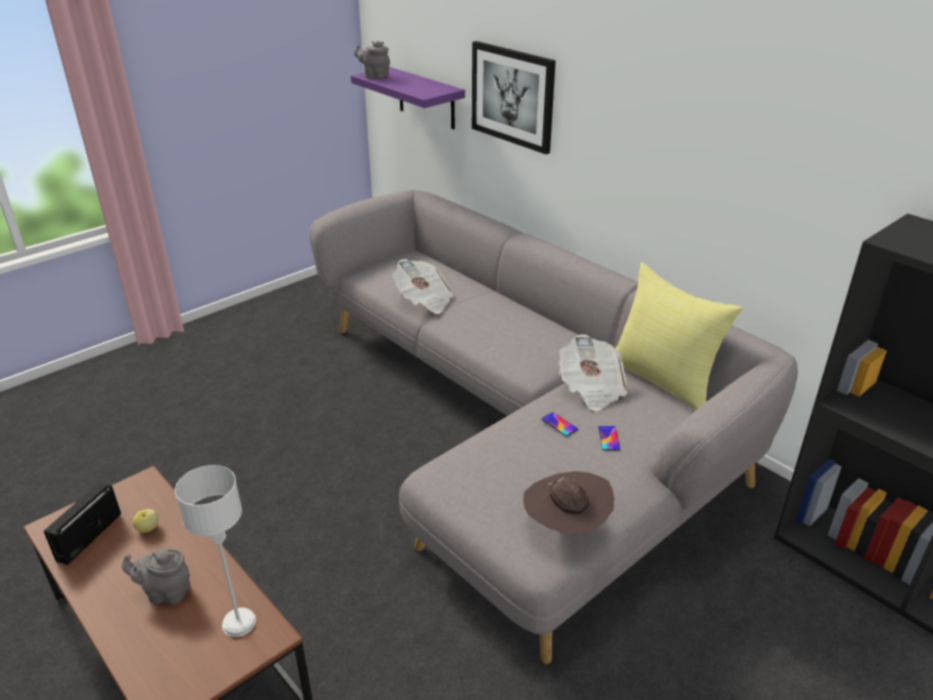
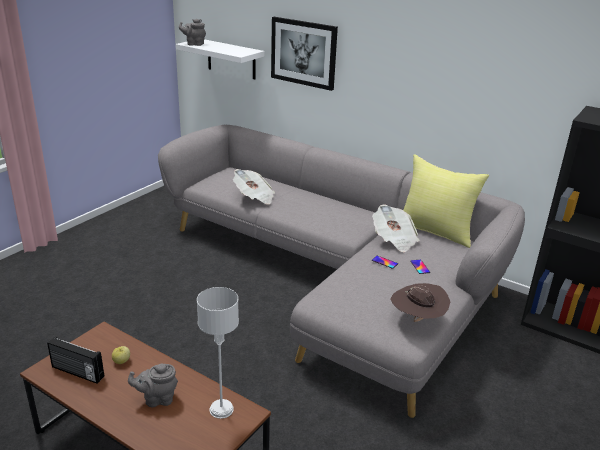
camera: 15 degrees left, 5 degrees down
(88, 536) = (77, 372): radio -> radio turned 75 degrees counterclockwise
(426, 98) = (231, 59): purple shelf -> white shelf

